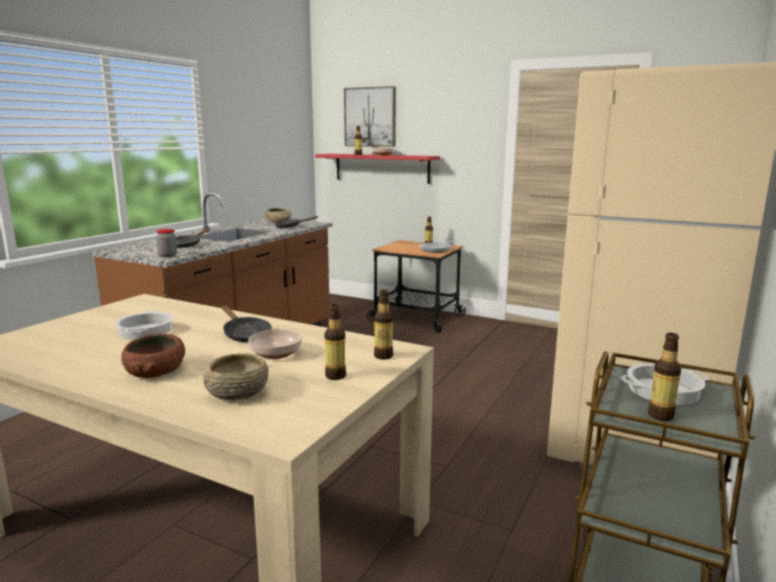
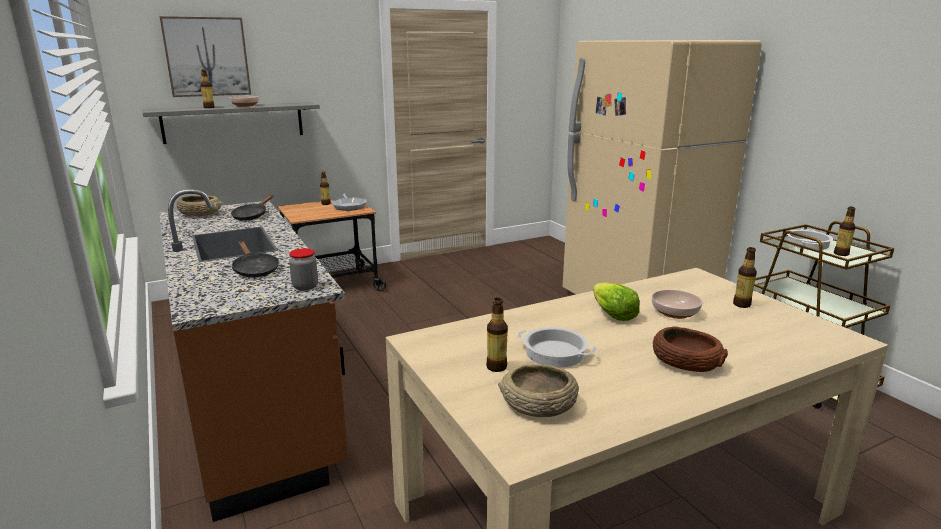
camera: 55 degrees left, 5 degrees up
(237, 391) = (758, 340): beige bowl -> beige bowl (538, 405)
(245, 335) = (612, 314): black frying pan -> lettuce
(381, 168) = (234, 122): red shelf -> grey shelf
(383, 356) = (707, 283): bottle -> bottle (496, 367)

